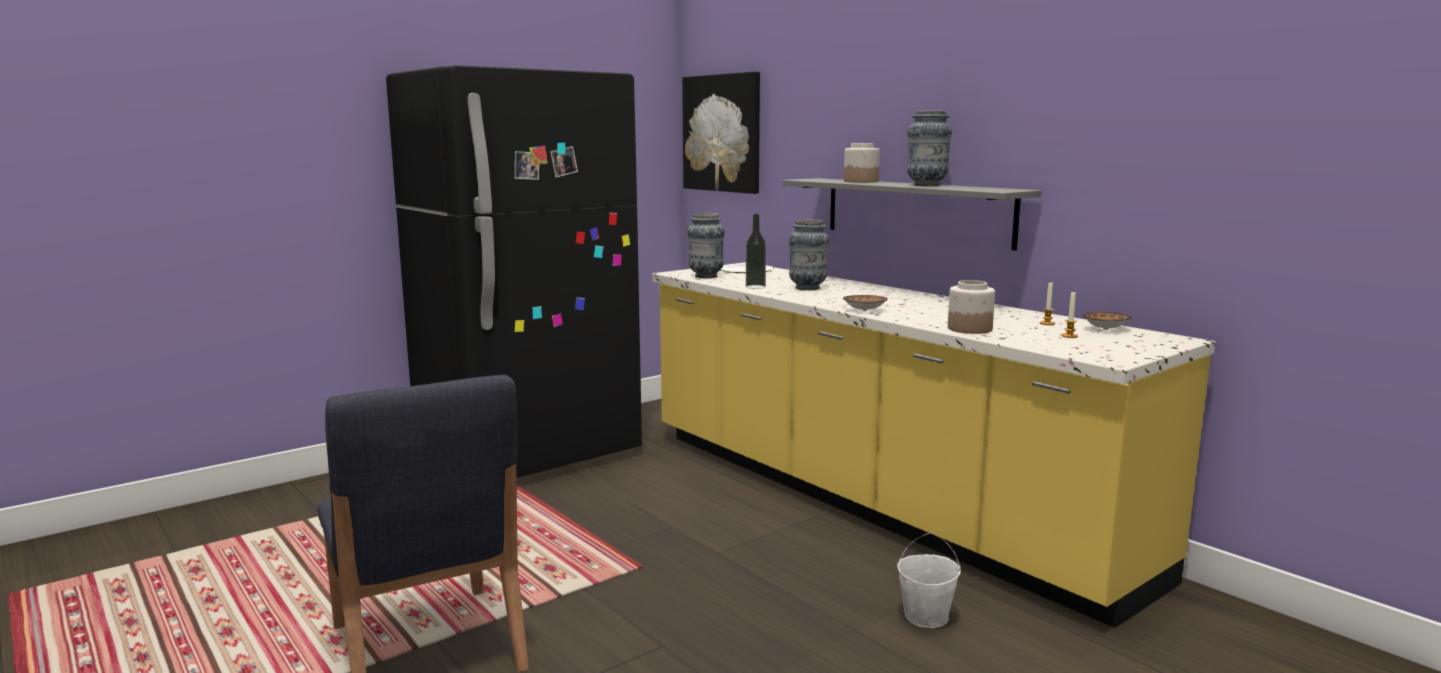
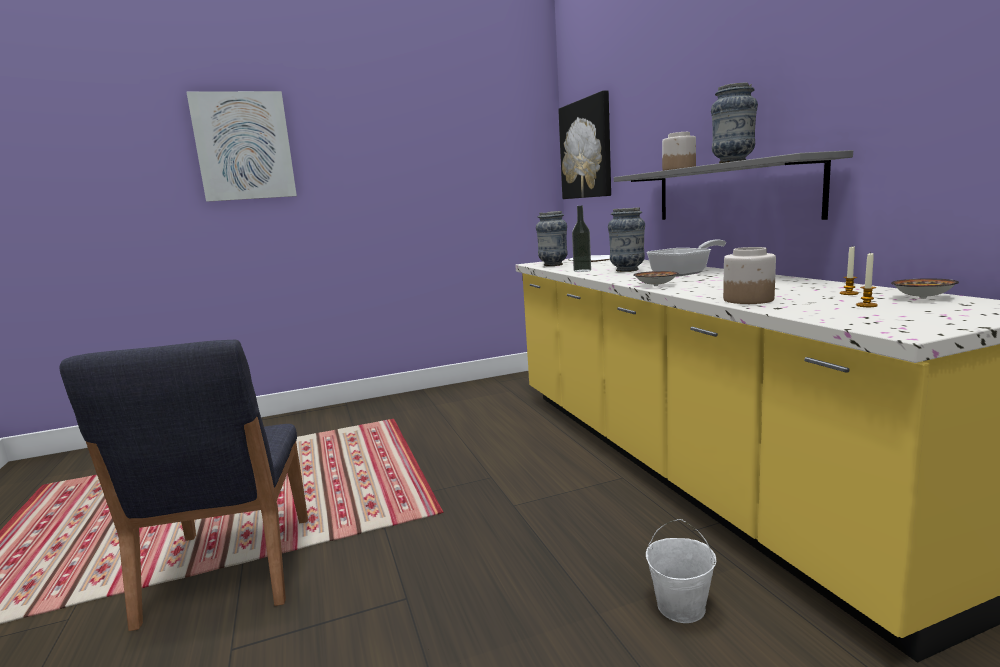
camera: 20 degrees right, 0 degrees up
(287, 101) = (244, 146): none -> picture
(529, 454) = (426, 406): black fridge -> none
(875, 294) = (684, 273): none -> frying pan

